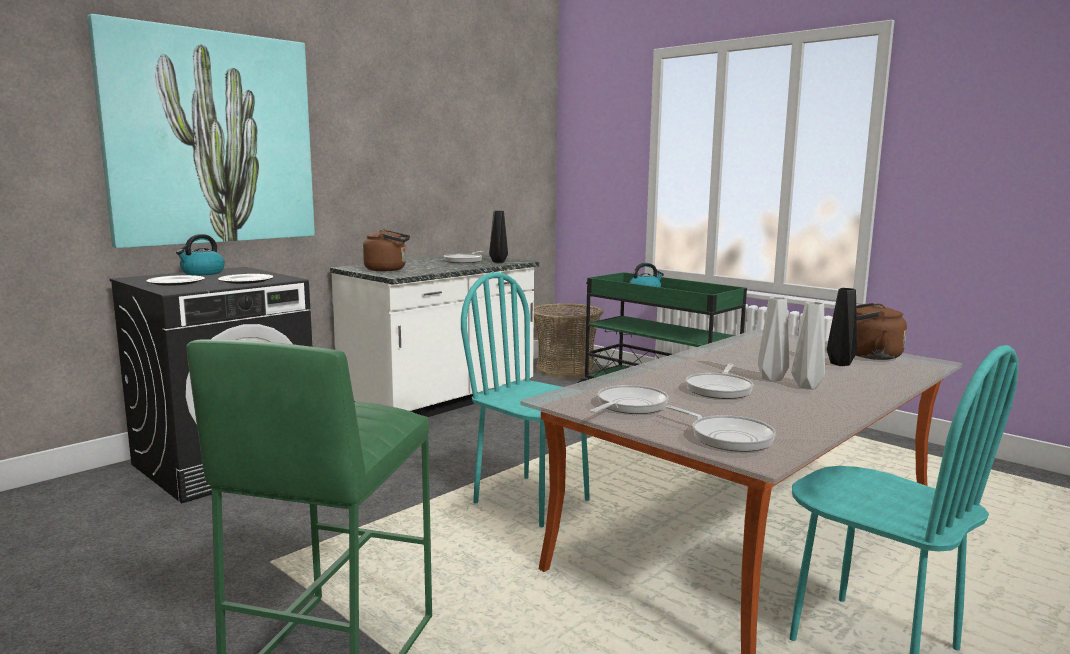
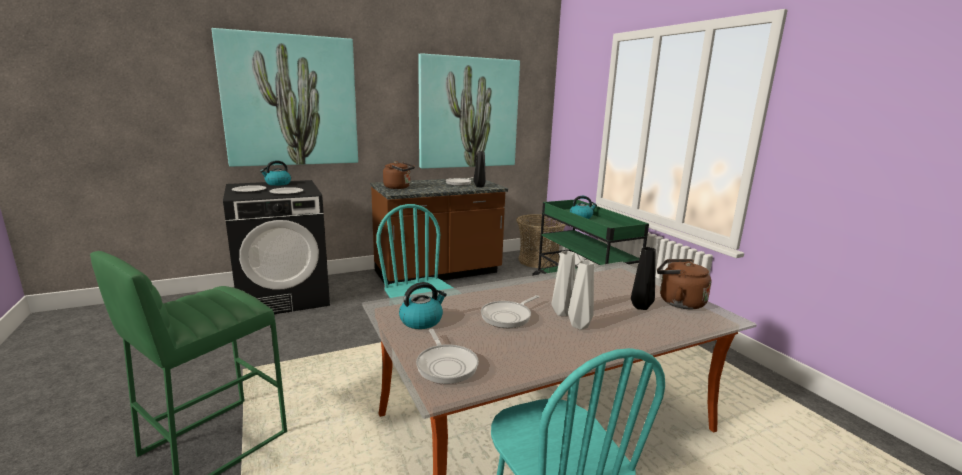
camera: 20 degrees right, 5 degrees up
(441, 401) = (438, 273): white counter -> brown counter
(456, 159) = (468, 113): none -> picture
(629, 405) = (421, 320): frying pan -> kettle

